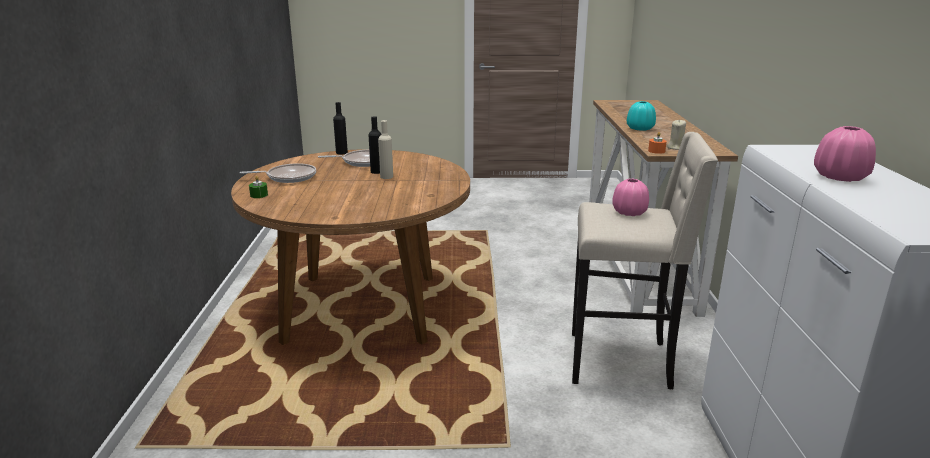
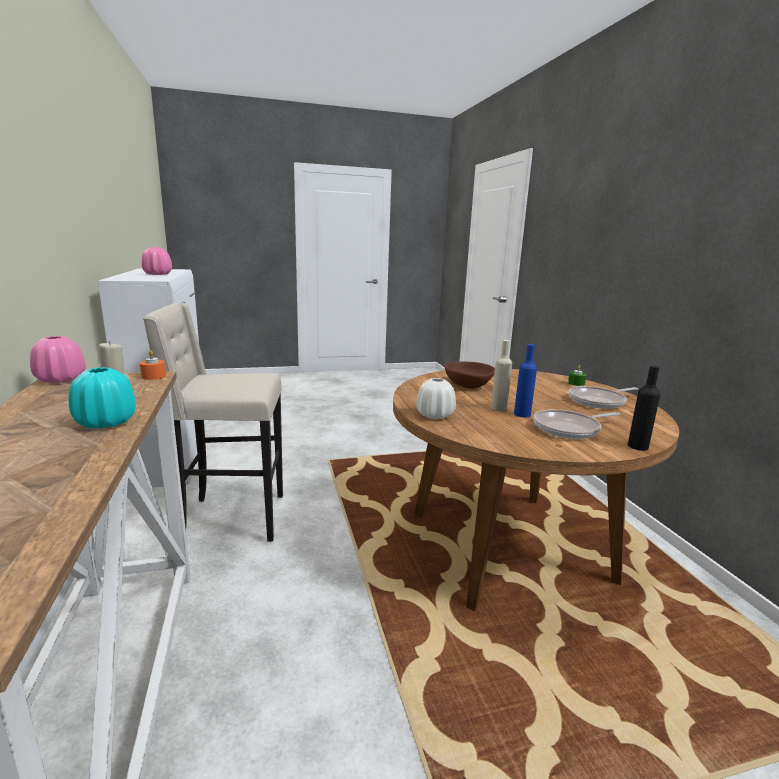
camera: 165 degrees right, 5 degrees down
(377, 171) = (522, 414): black bottle -> blue bottle
(380, 197) = (468, 386): none -> brown bowl
(445, 174) = (435, 415): none -> white vase
(629, 212) = (227, 383): pink vase -> pink vase (61, 379)

